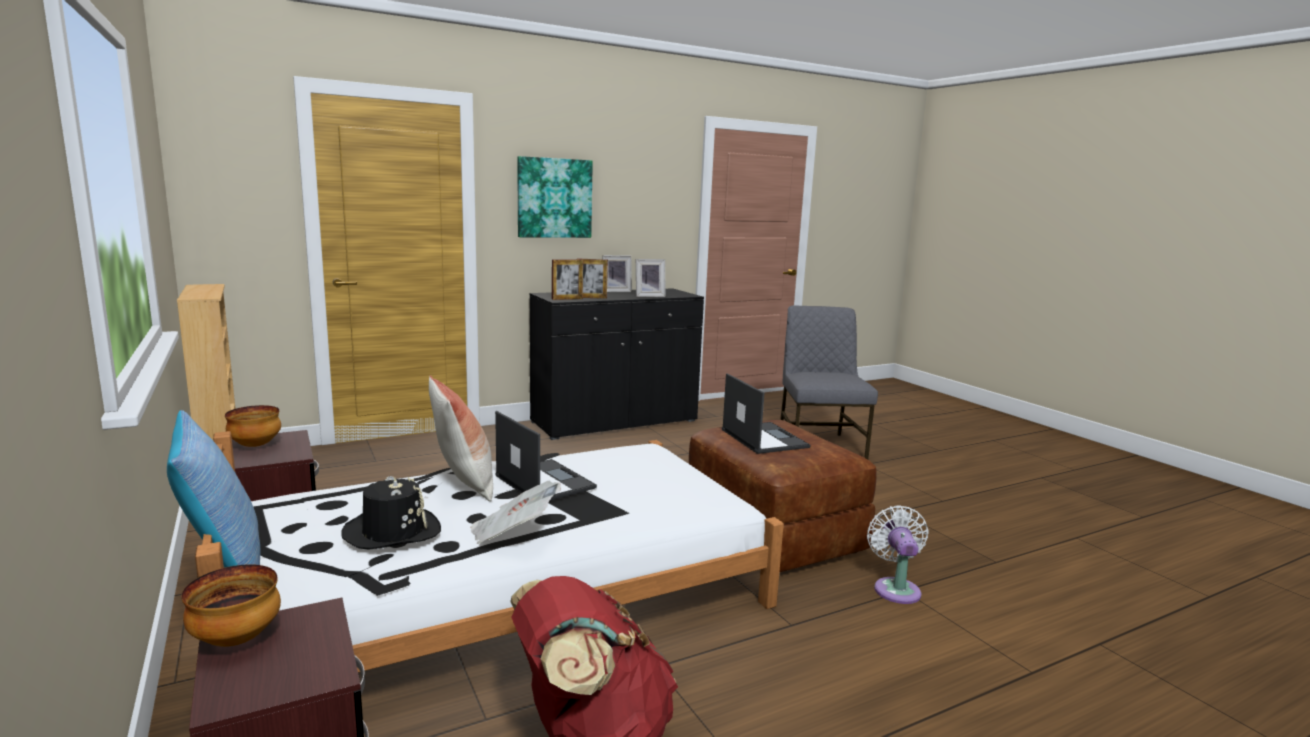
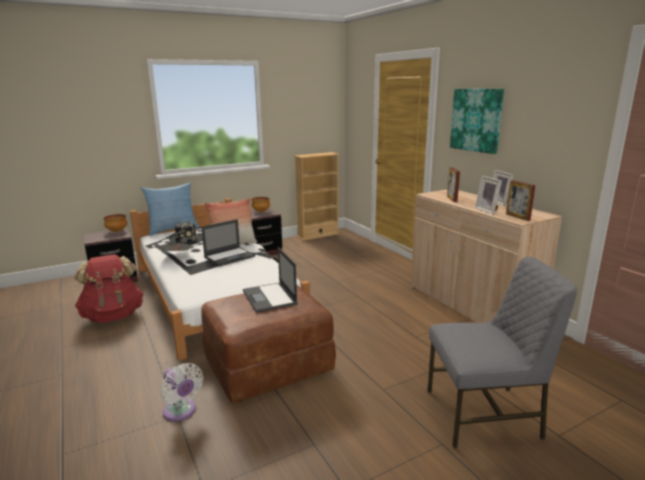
camera: 90 degrees right, 5 degrees up
(567, 299) = (436, 195): picture frame -> picture frame (517, 217)
(615, 421) = (470, 305): black cabinet -> beige cabinet
(763, 438) = (270, 298): laptop -> laptop turned 90 degrees clockwise
(895, 588) = (181, 412): white fan -> white fan turned 45 degrees clockwise

